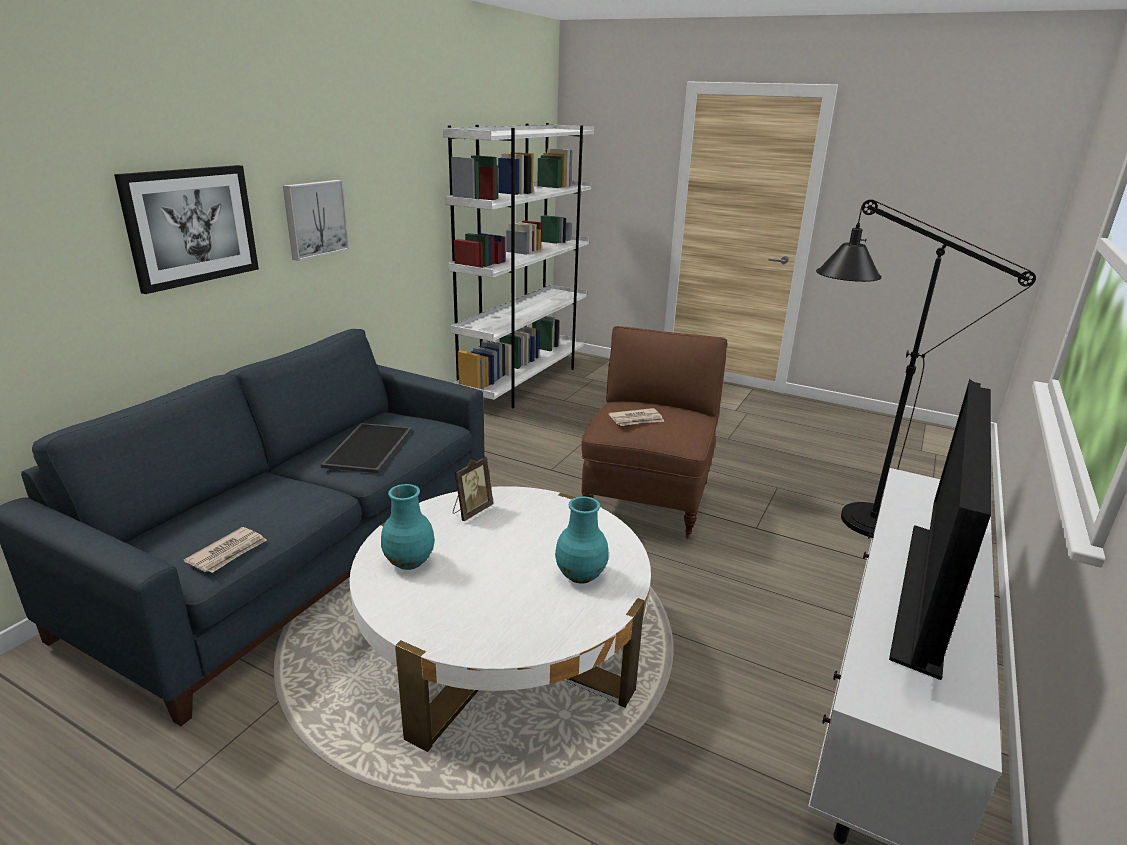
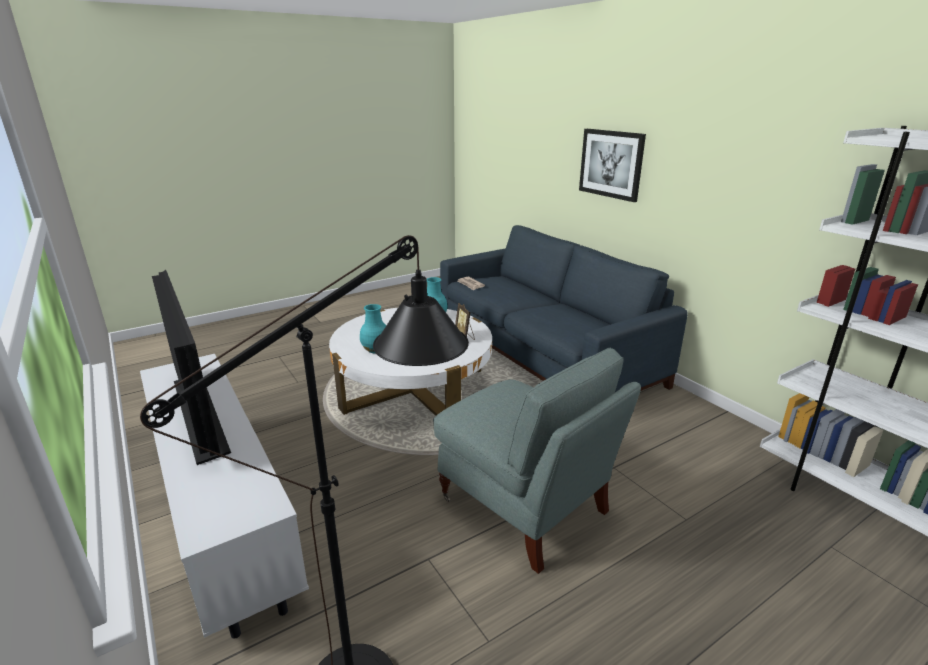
camera: 120 degrees right, 0 degrees up
(314, 219) = (689, 184): picture -> none
(370, 448) = (554, 316): tray -> none
(636, 420) = (505, 392): newspaper -> none
(648, 500) = (524, 506): brown armchair -> grey armchair

